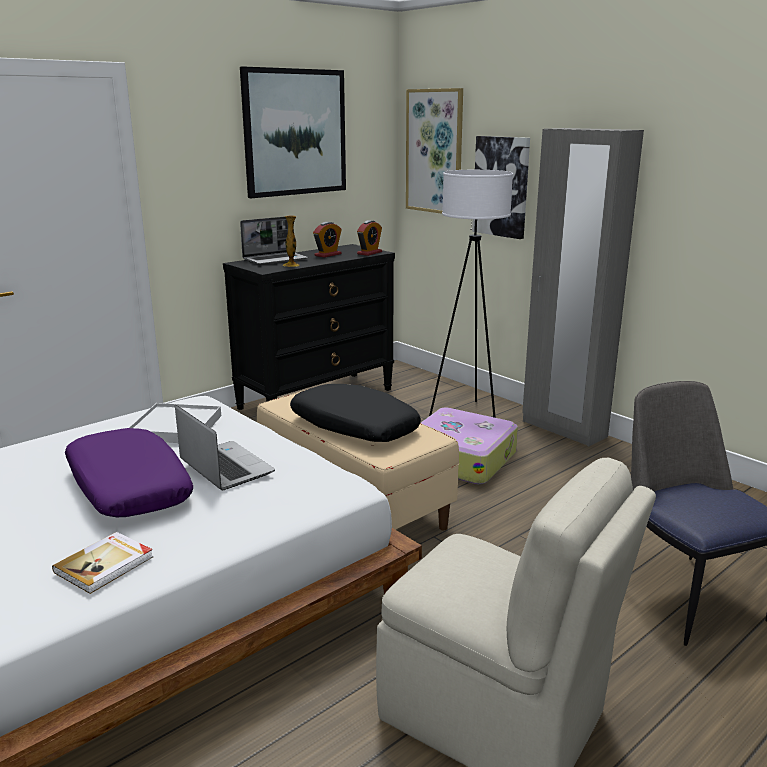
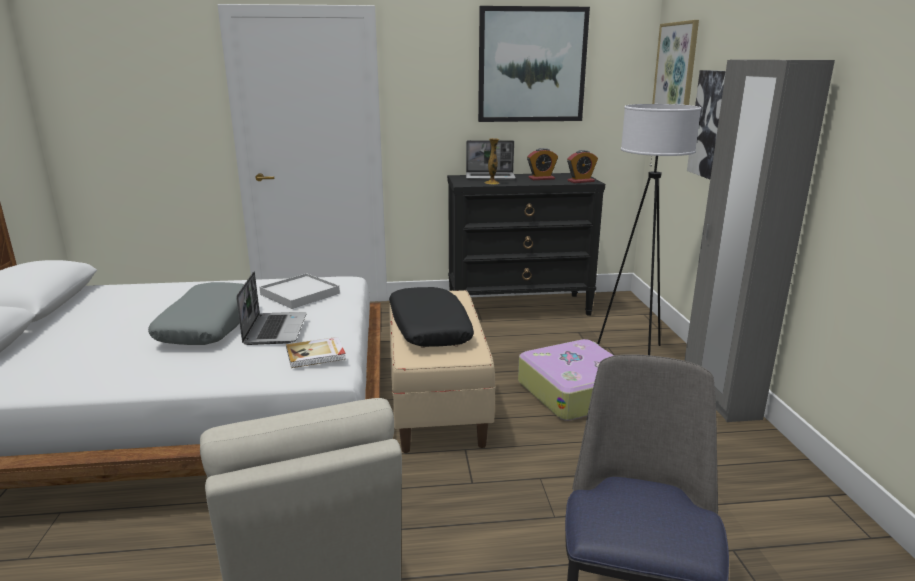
camera: 35 degrees right, 0 degrees up
(105, 564) = (117, 369): book -> book (316, 354)
(127, 487) = (208, 325): purple pillow -> grey pillow

